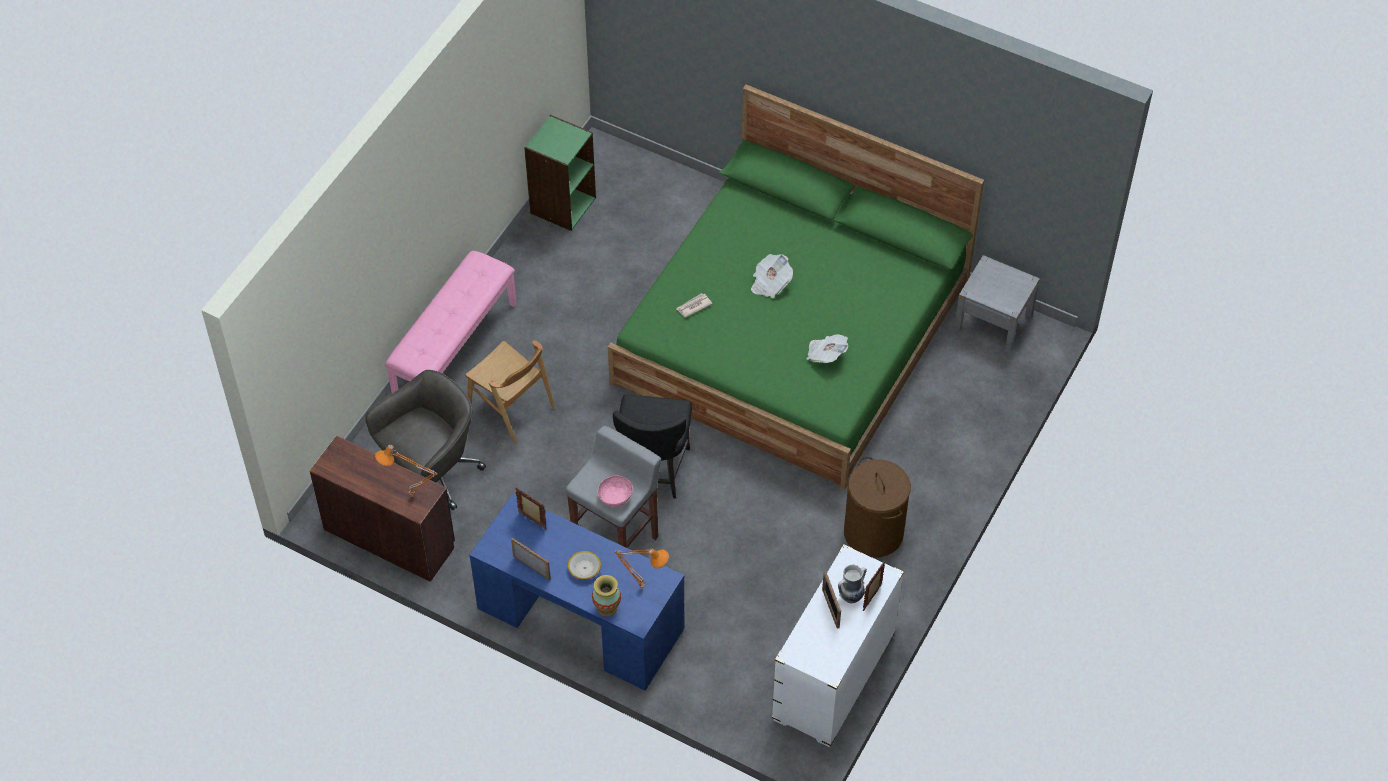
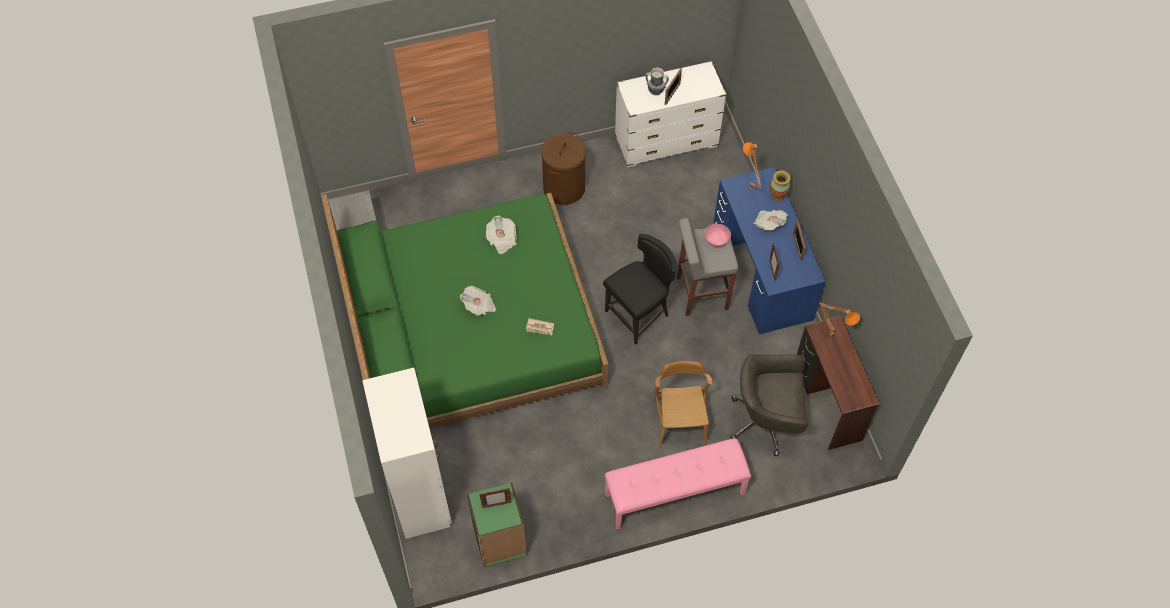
camera: 135 degrees left, 5 degrees up
(584, 568) = (769, 223): bowl -> newspaper
(668, 186) = (420, 493): none -> white wardrobe
(872, 598) = (646, 82): picture frame -> picture frame (496, 505)

